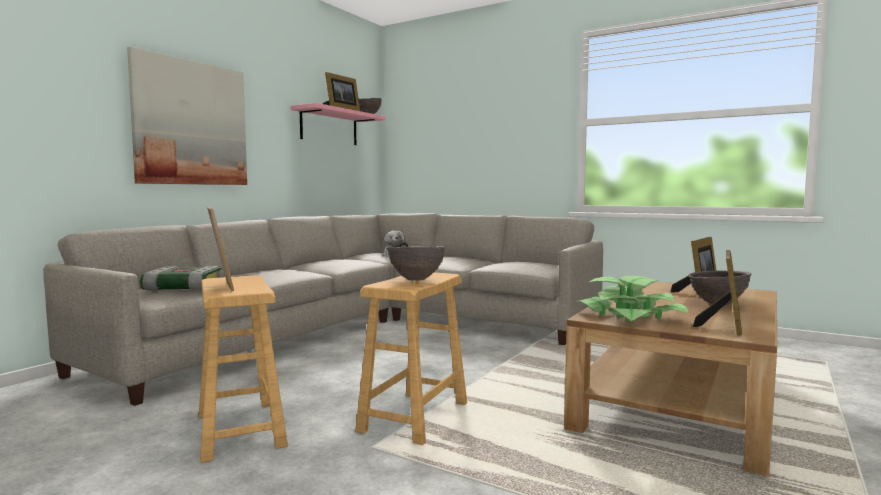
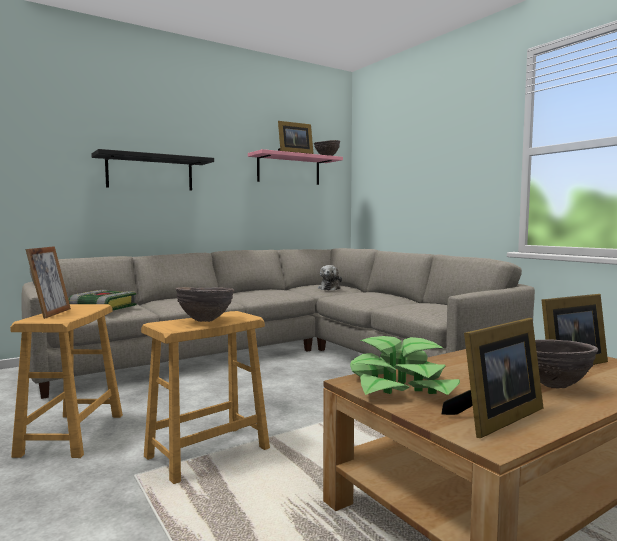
camera: 25 degrees right, 0 degrees up
(191, 123) = (150, 173): picture -> black shelf

